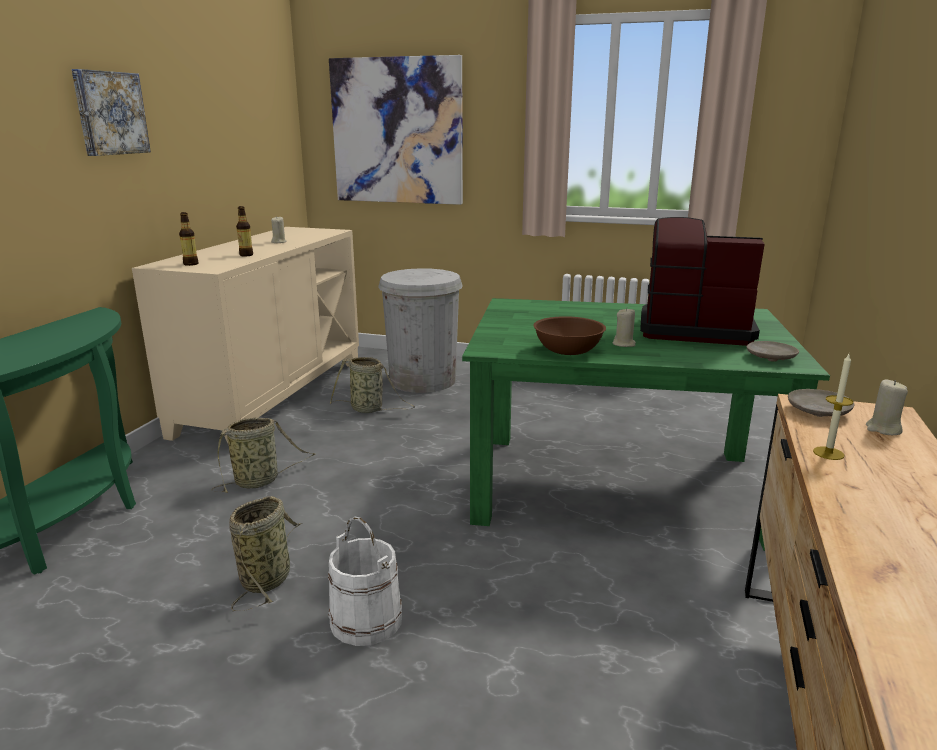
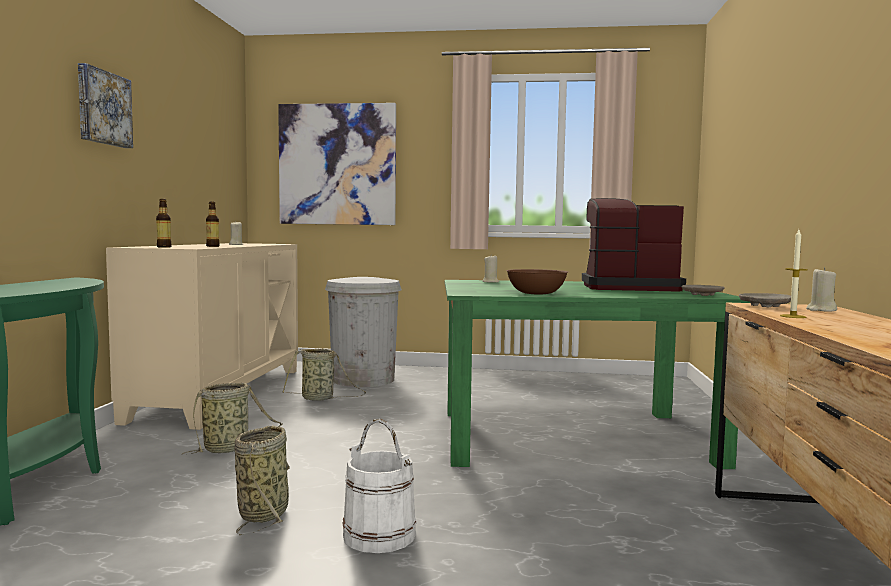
camera: 10 degrees left, 15 degrees down
(624, 344) = (579, 291): beige candle -> beige candle (490, 282)

